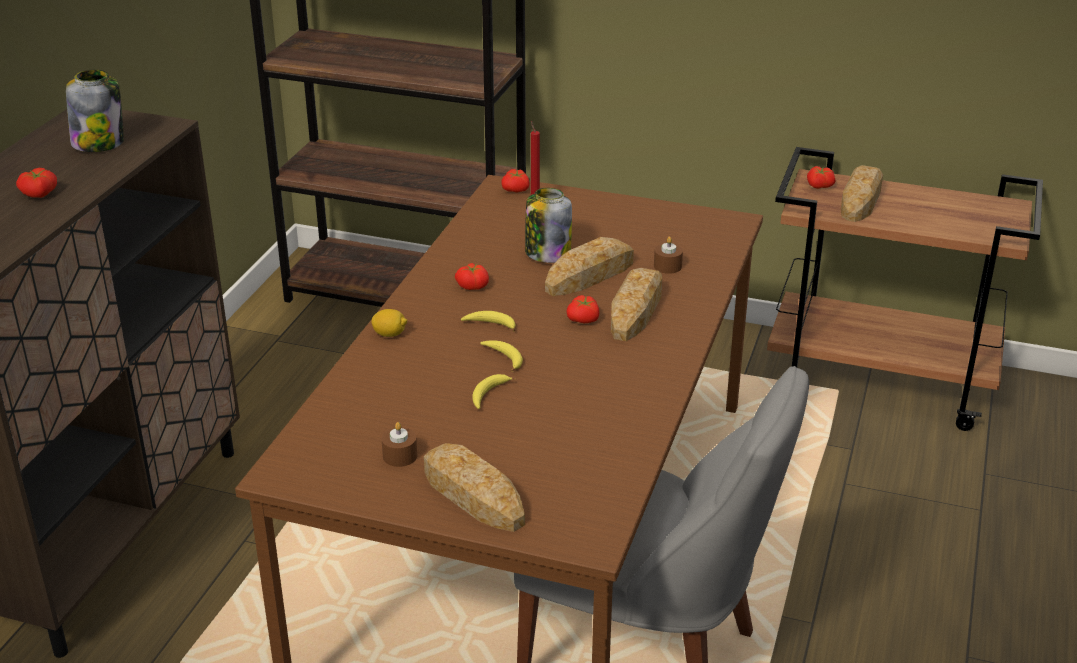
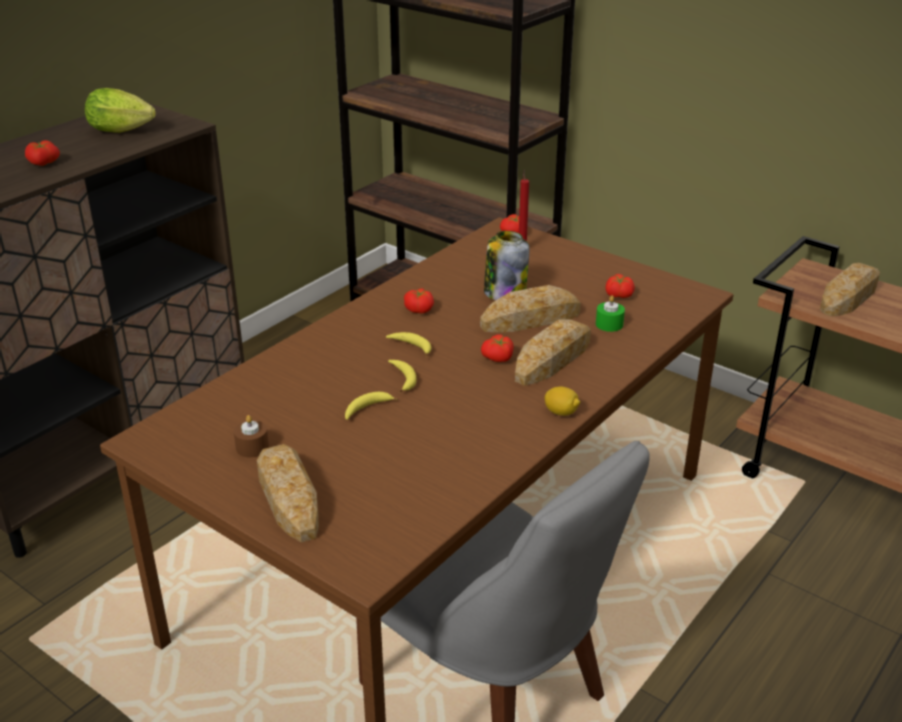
camera: 20 degrees right, 0 degrees up
(99, 143) = (124, 131): jar -> lettuce
(390, 334) = (319, 338): lemon -> lemon (561, 412)
(667, 266) = (609, 324): brown candle -> green candle
(819, 186) = (813, 277): tomato -> tomato (618, 295)

